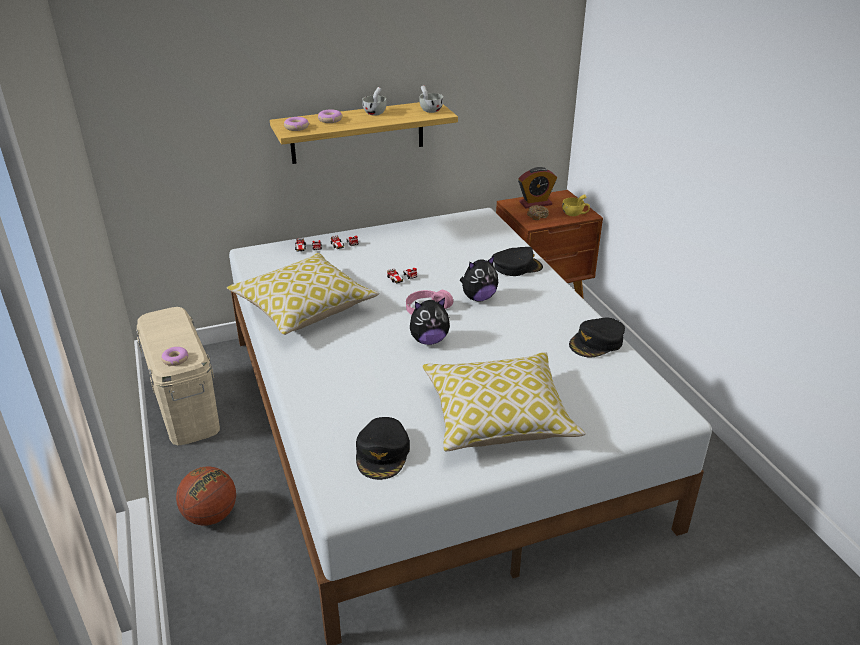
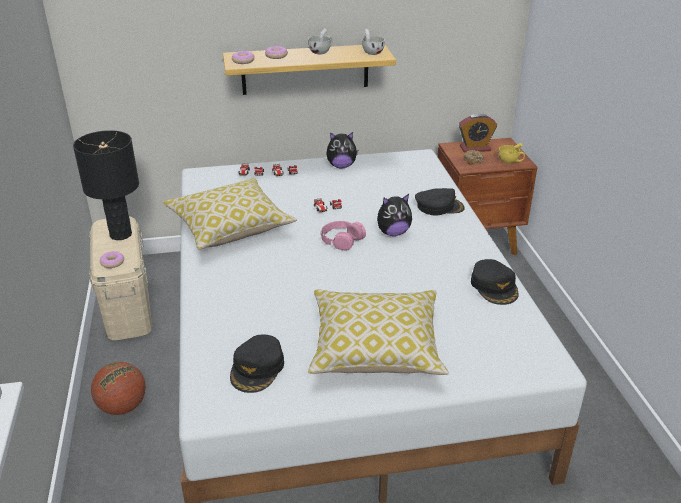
camera: 10 degrees right, 0 degrees up
(174, 328) = (120, 234): none -> black table lamp
(429, 340) = (334, 268): plush toy -> plush toy (341, 166)
(597, 343) = (494, 286): black cap -> black cap turned 75 degrees counterclockwise

